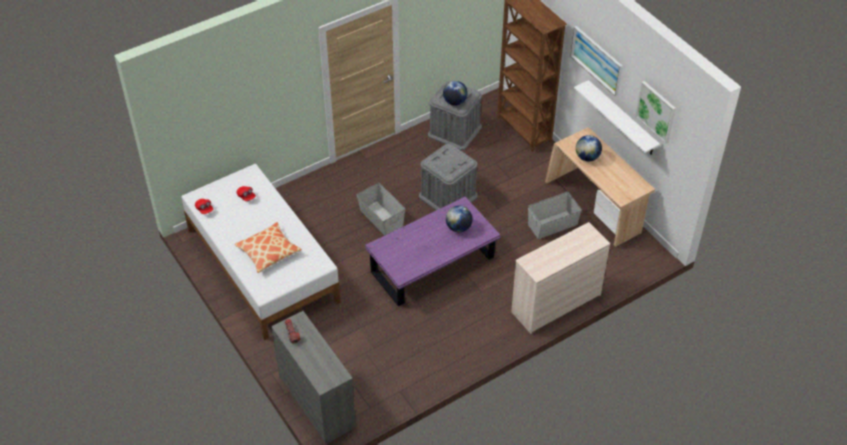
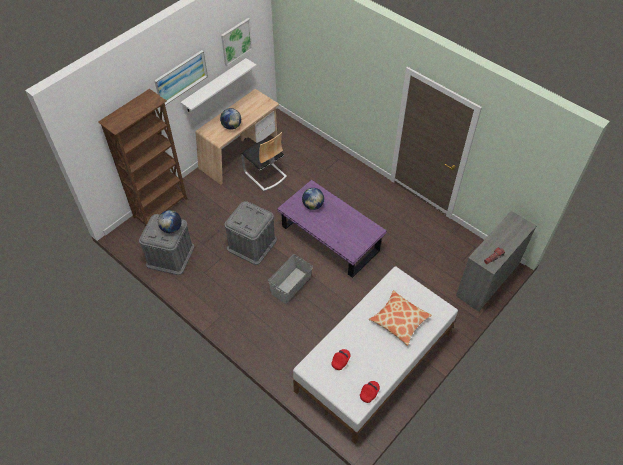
camera: 105 degrees left, 5 degrees up
(552, 224) = (265, 174): grey storage box -> chair
(555, 303) = (340, 162): beige dresser -> none

